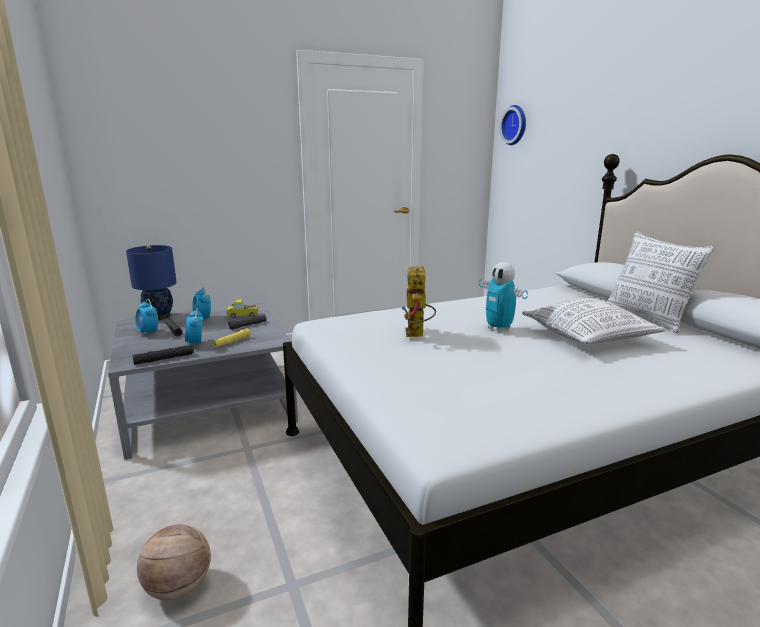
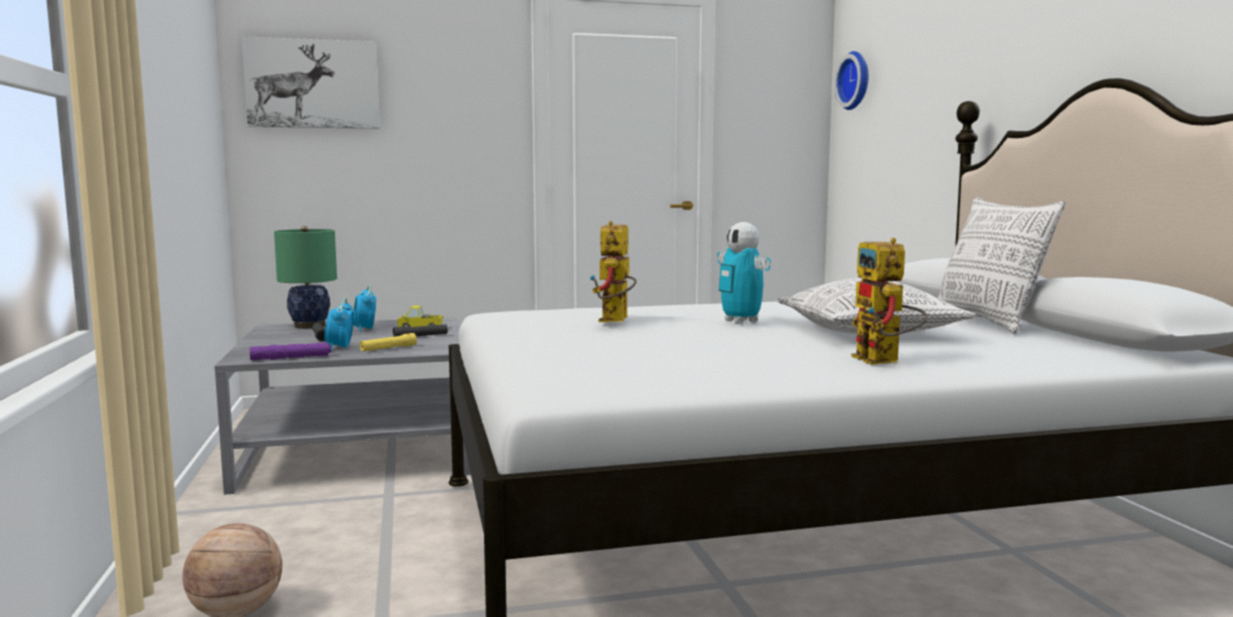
camera: 10 degrees right, 10 degrees down
(137, 130) = (313, 84): none -> picture
(148, 333) = (286, 338): alarm clock -> none
(159, 316) = (310, 326): blue table lamp -> green table lamp
(164, 359) = (291, 358): black flashlight -> purple flashlight
(629, 378) = (884, 361): none -> toy robot

